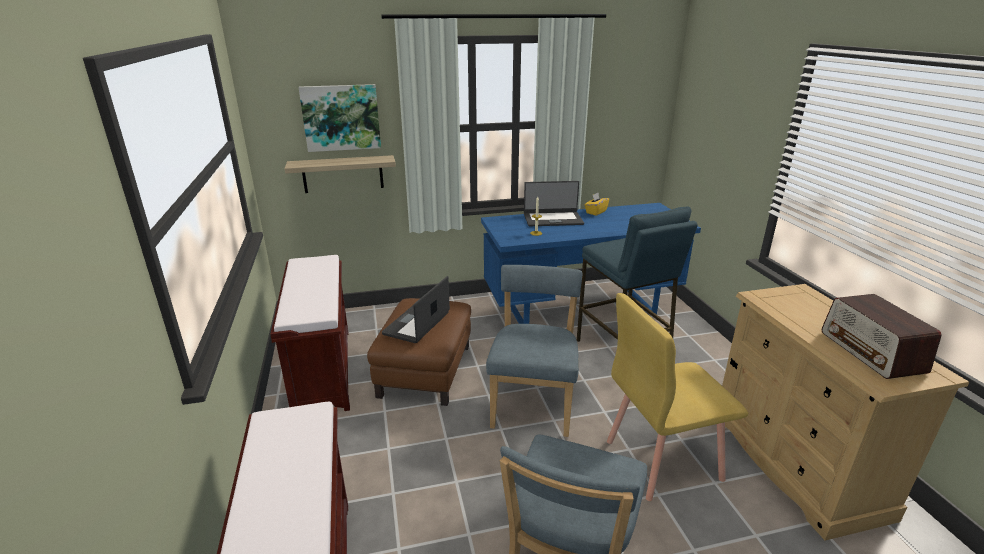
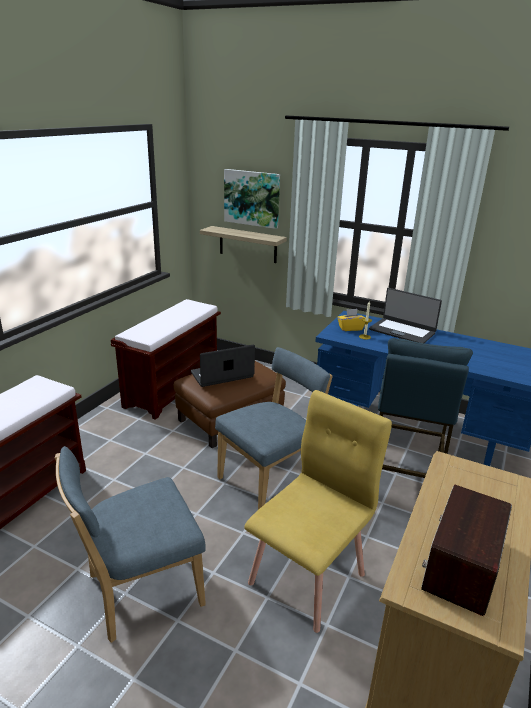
camera: 40 degrees right, 0 degrees up
(595, 212) = (458, 338): yellow tissue box -> yellow tissue box (350, 328)
(661, 459) = (308, 578): yellow chair -> yellow chair turned 105 degrees clockwise

